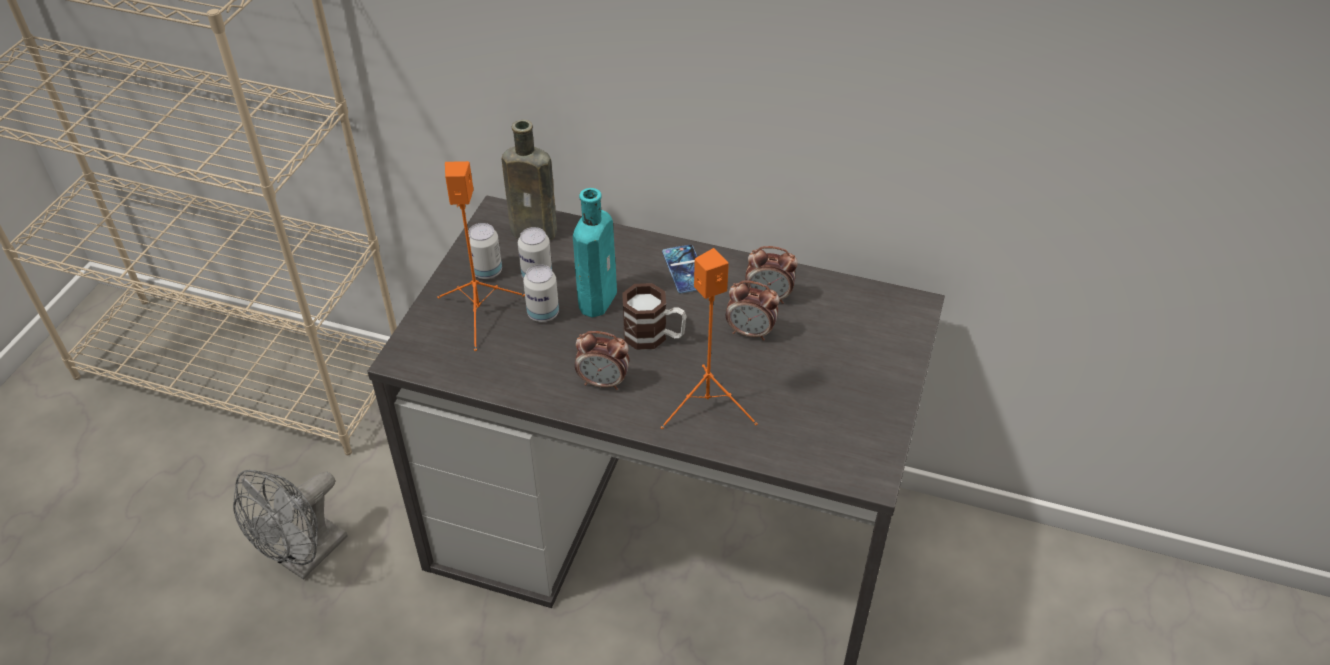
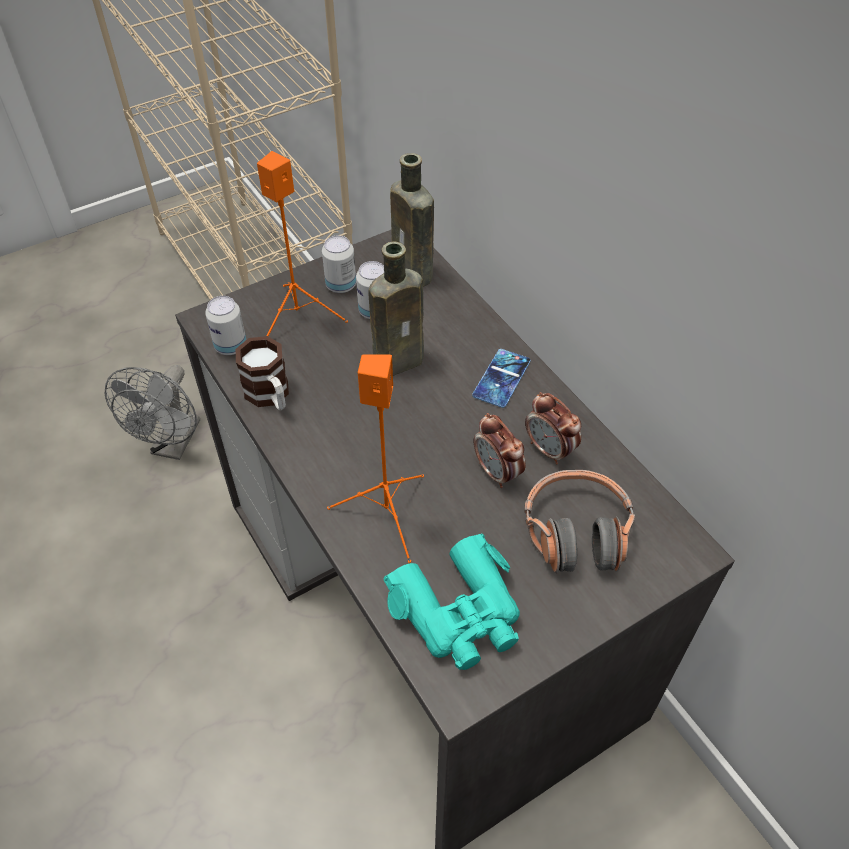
camera: 40 degrees right, 5 degrees up
(306, 558) = (173, 445): grey fan -> grey fan turned 60 degrees counterclockwise
(543, 313) = (344, 346): can -> can (231, 346)
(598, 297) = (402, 359): turquoise bottle -> brown bottle
(603, 382) = (326, 435): alarm clock -> none
(654, 336) = (410, 422): mug -> mug (270, 396)
(821, 432) = (459, 612): none -> turquoise binoculars
(840, 337) = (576, 532): none -> headphones

